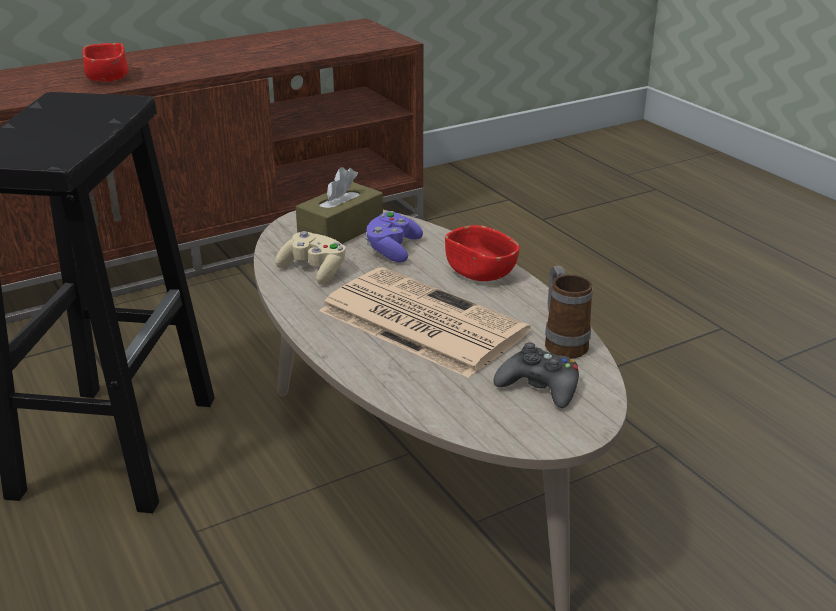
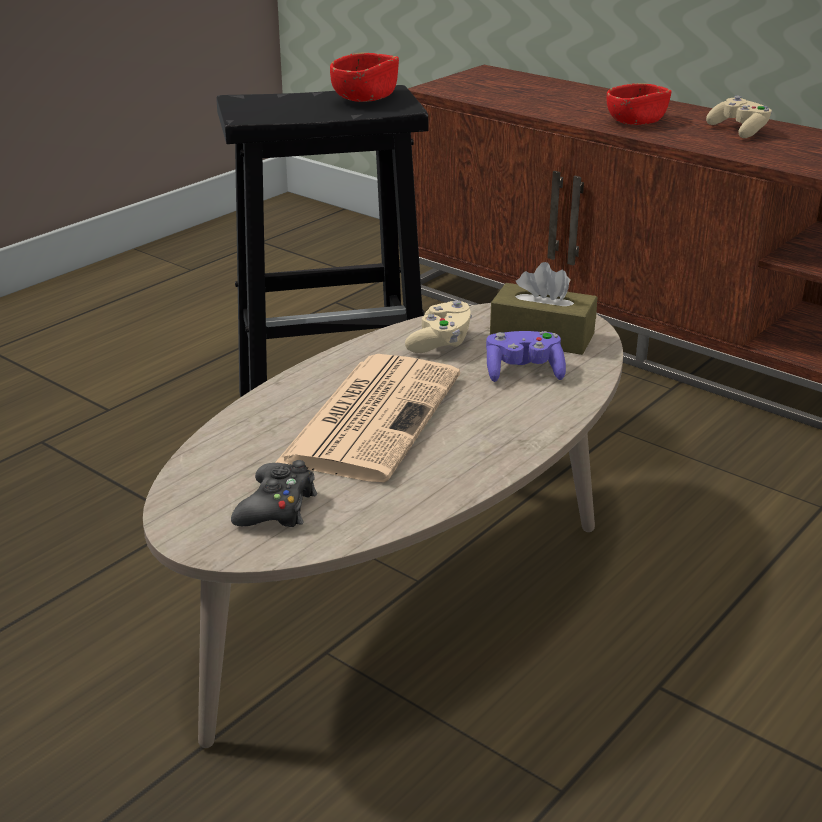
camera: 70 degrees right, 0 degrees up
(180, 58) = (739, 131): none -> beige game controller
(480, 272) = (513, 432): red bowl -> red bowl (365, 97)
(562, 342) = (380, 509): mug -> none

